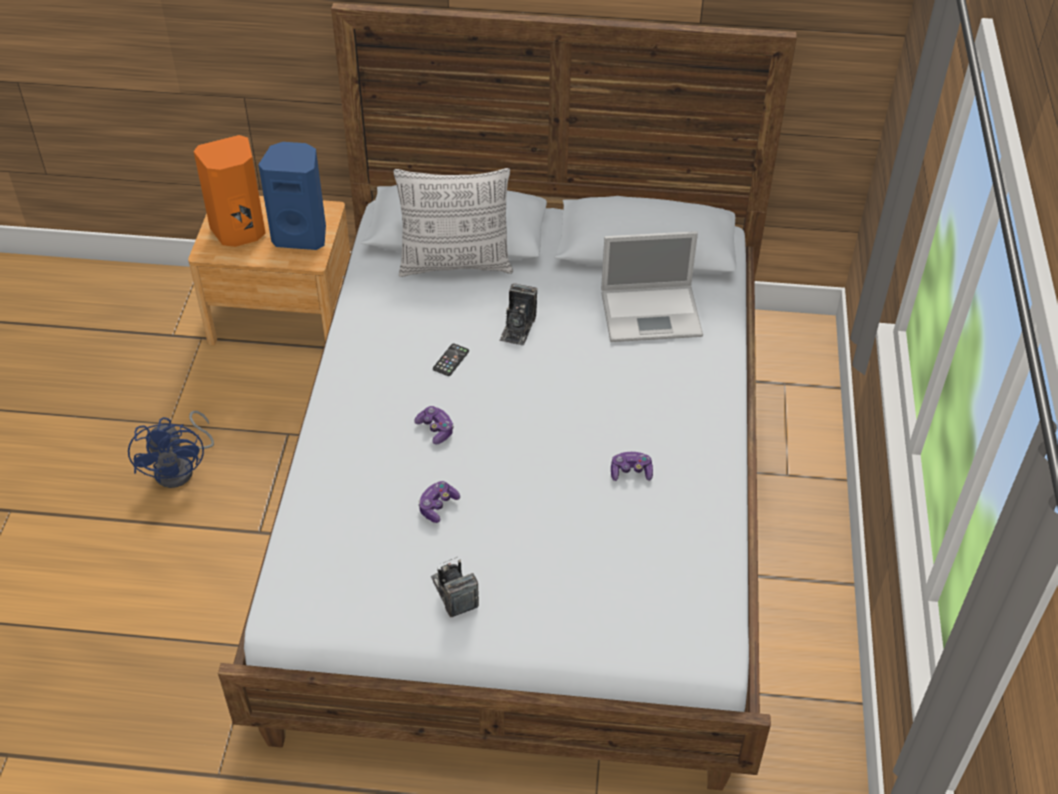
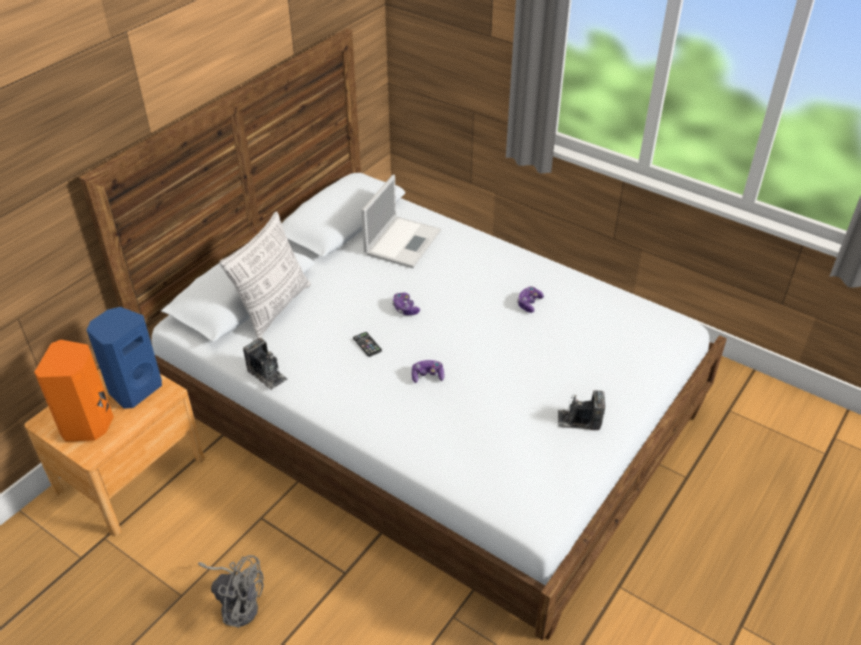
camera: 60 degrees left, 5 degrees down
(181, 468) = (237, 604): blue fan -> grey fan
(437, 506) = (500, 399): game controller -> game controller (405, 308)
(518, 327) = (363, 302): camera -> camera (267, 374)

